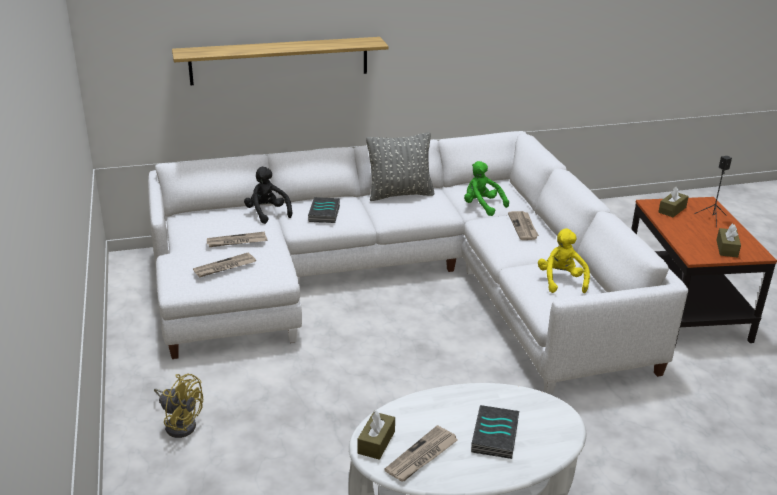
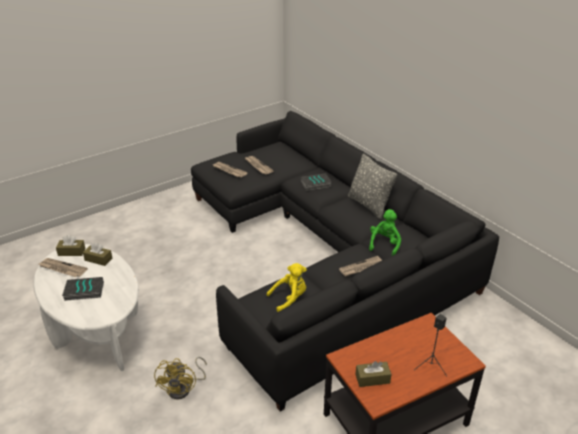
camera: 70 degrees right, 5 degrees up
(180, 423) = (146, 218): yellow fan -> yellow fan (184, 388)
(267, 213) = (303, 167): black plush toy -> none
(279, 60) = (359, 80): shelf -> none
(401, 281) = (325, 255): white sofa -> black sofa
(672, 210) = (427, 337): brown tissue box -> brown tissue box (98, 259)

